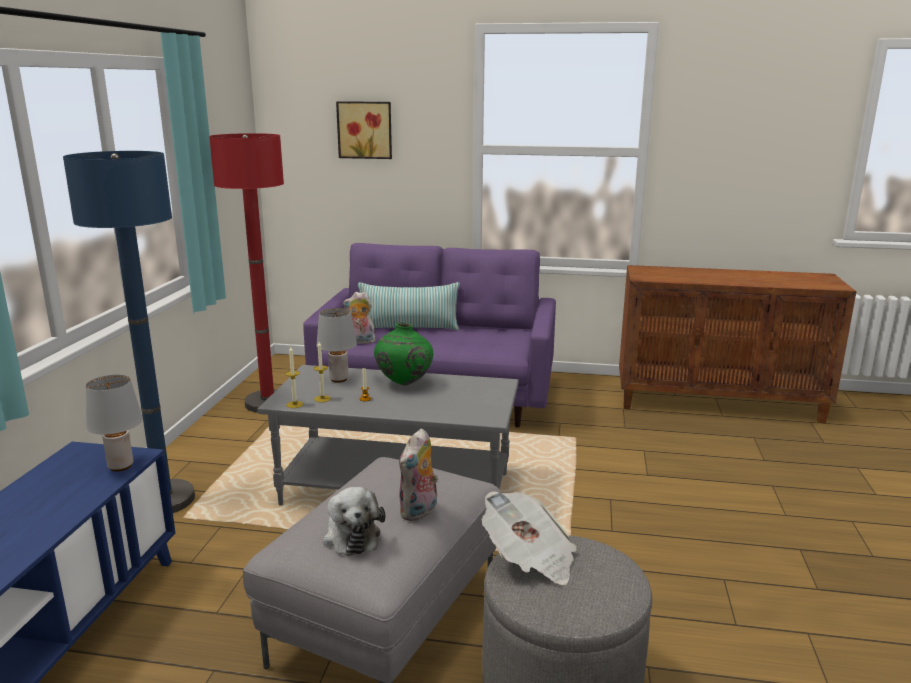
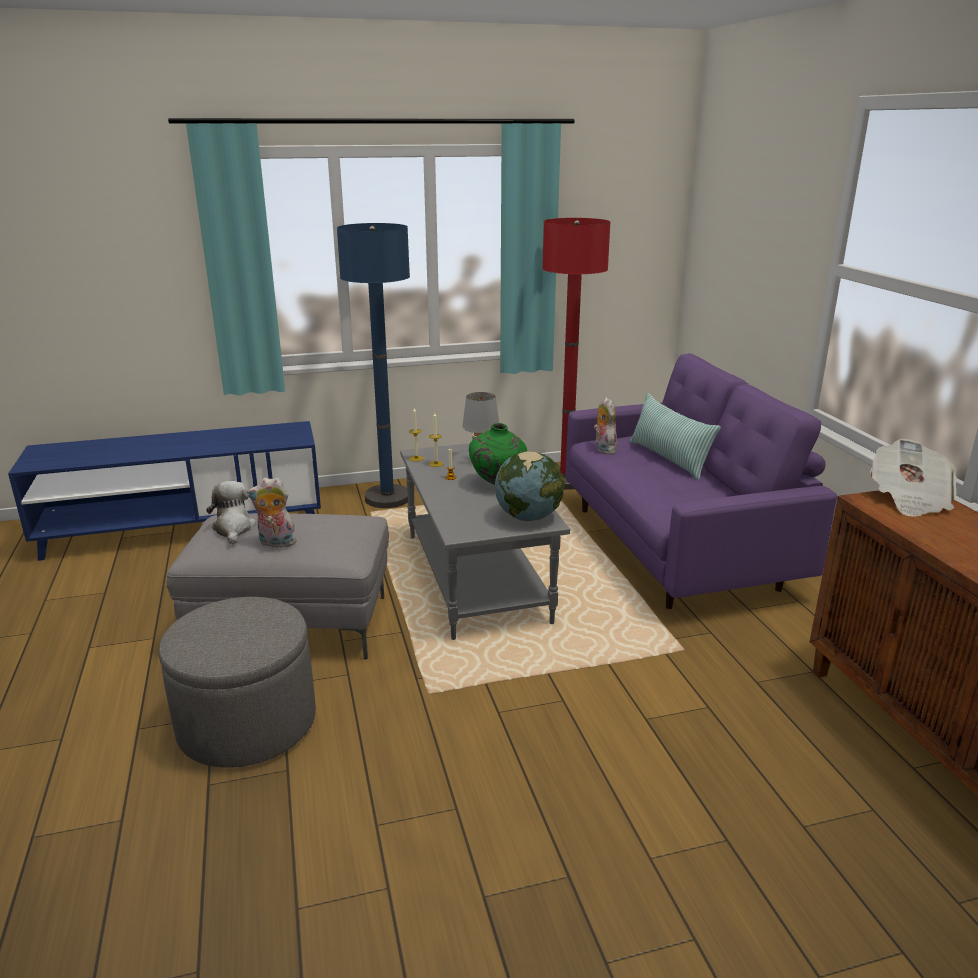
camera: 65 degrees right, 5 degrees up
(121, 466) = (284, 441): grey table lamp -> none
(351, 535) = (234, 529): plush toy -> plush toy turned 120 degrees clockwise
(365, 130) = (752, 228): picture -> none
(484, 387) = (528, 517): none -> globe
(529, 559) = (250, 608): newspaper -> newspaper (909, 499)

